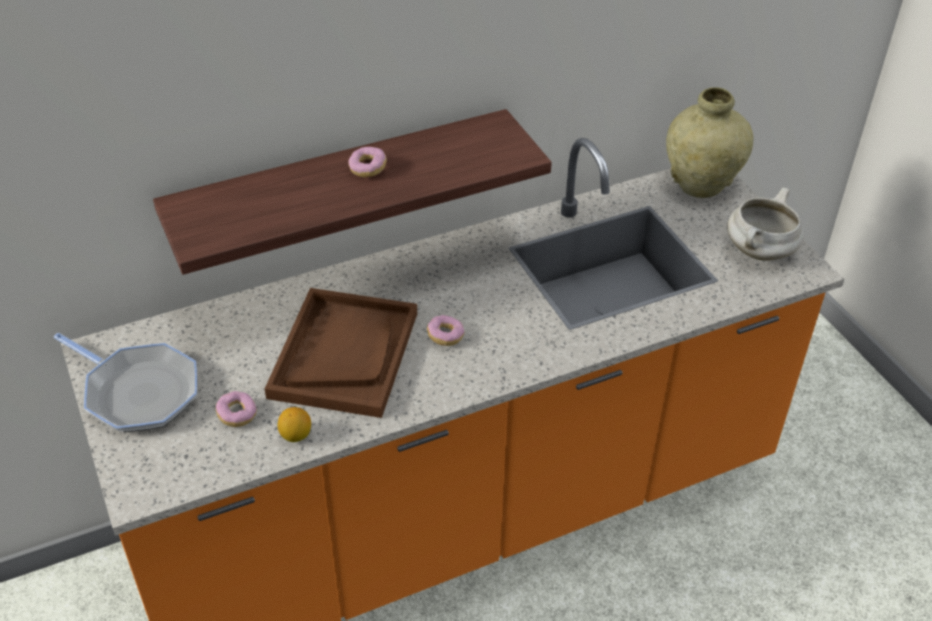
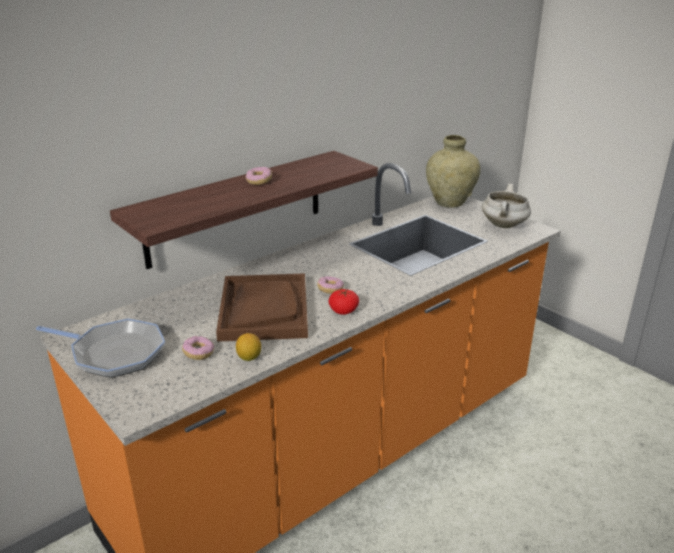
camera: 15 degrees left, 15 degrees down
(447, 378) = (343, 310): none -> tomato

